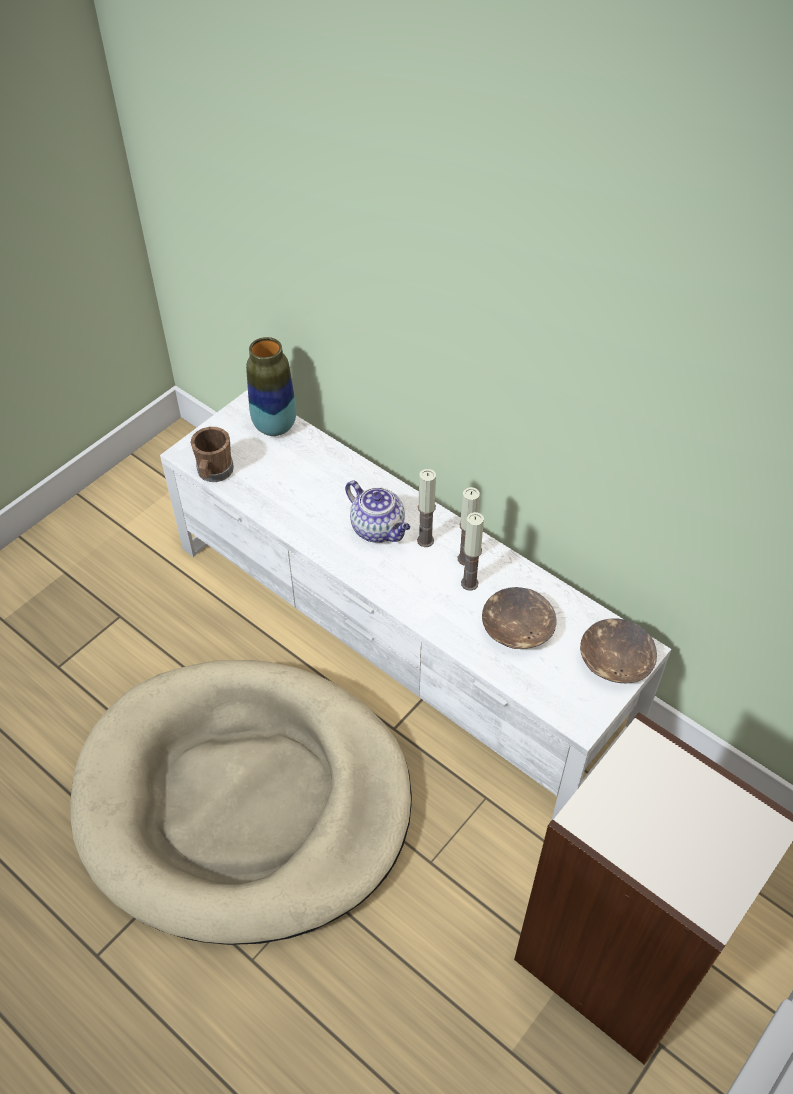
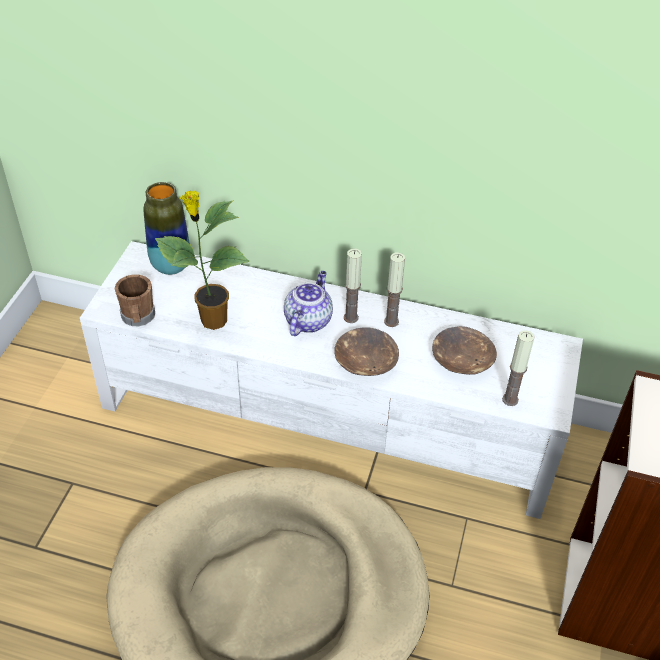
camera: 25 degrees left, 5 degrees down
(282, 498) = (212, 320): none -> potted plant
(379, 529) = (308, 320): teapot -> teapot turned 90 degrees counterclockwise
(469, 583) = (405, 339): candle -> candle (510, 399)
(614, 660) = (548, 360): brown bowl -> brown bowl (365, 362)

